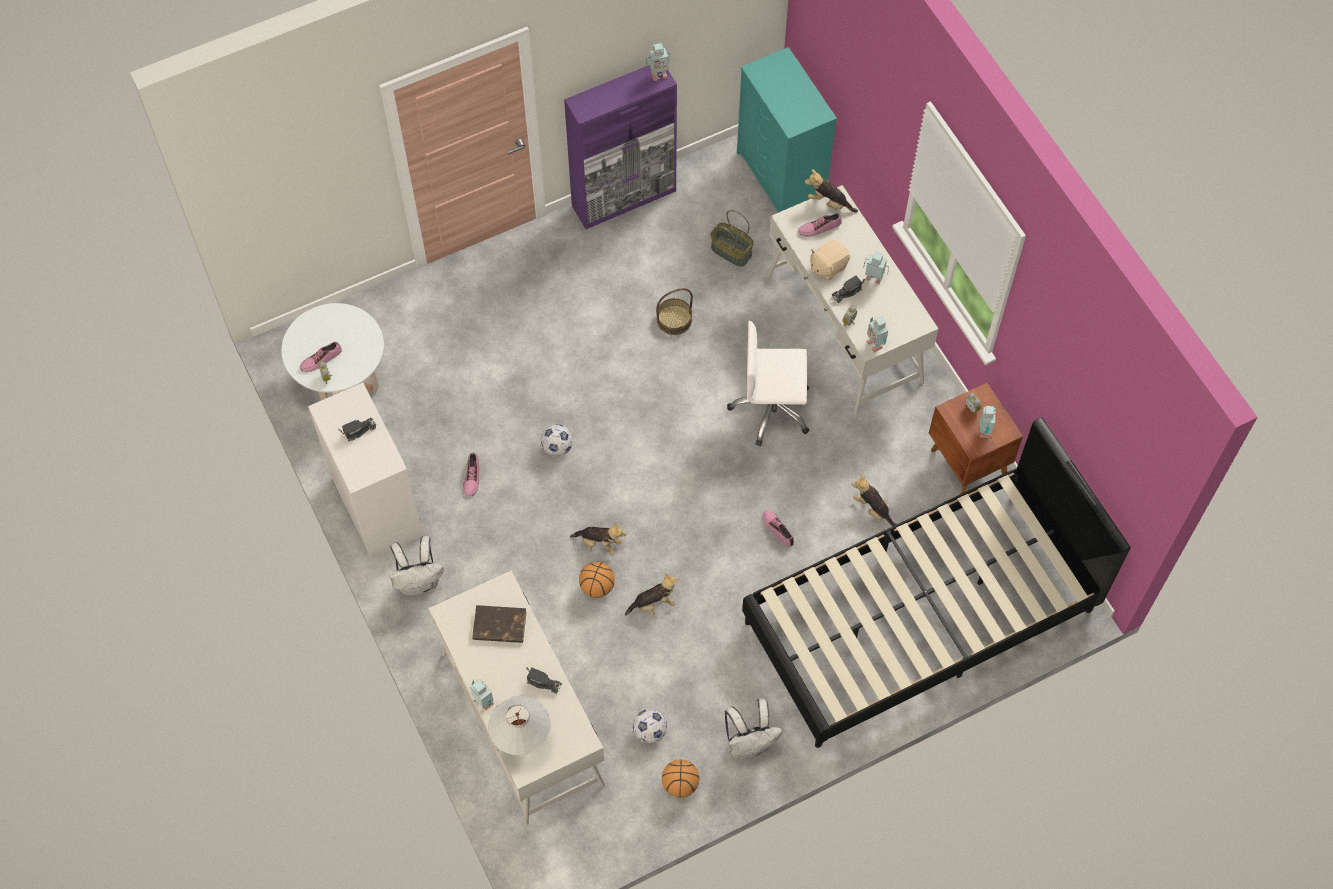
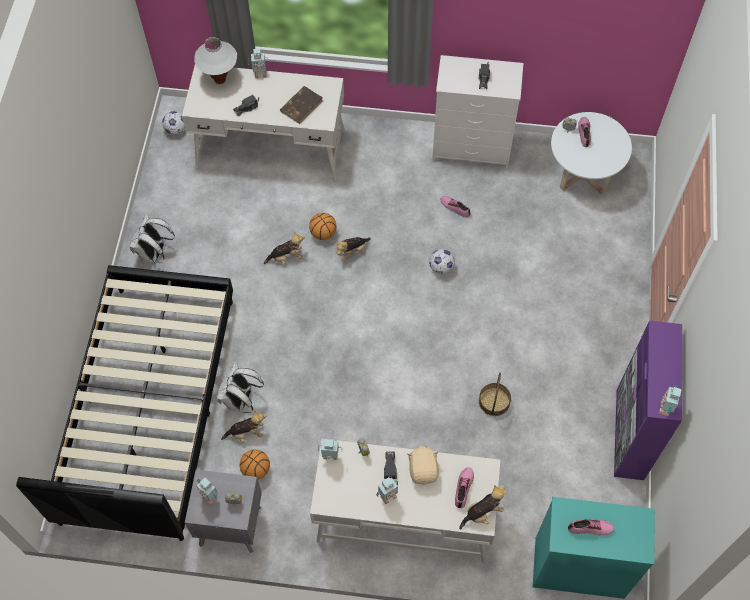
camera: 125 degrees right, 0 degrees up
(420, 582) = (401, 143): white backpack -> white backpack (240, 400)
(650, 731) = (207, 207): football -> football (176, 130)
(653, 604) = (286, 257): plush toy -> plush toy turned 120 degrees counterclockwise
(679, 784) = (163, 203): basketball -> basketball (256, 469)
(732, 251) = (529, 481): basket -> none
(771, 409) = (373, 418): white office chair -> none
(778, 529) = (279, 362): shoe -> shoe (590, 529)
(968, 464) = (229, 524): brown nightstand -> grey nightstand

